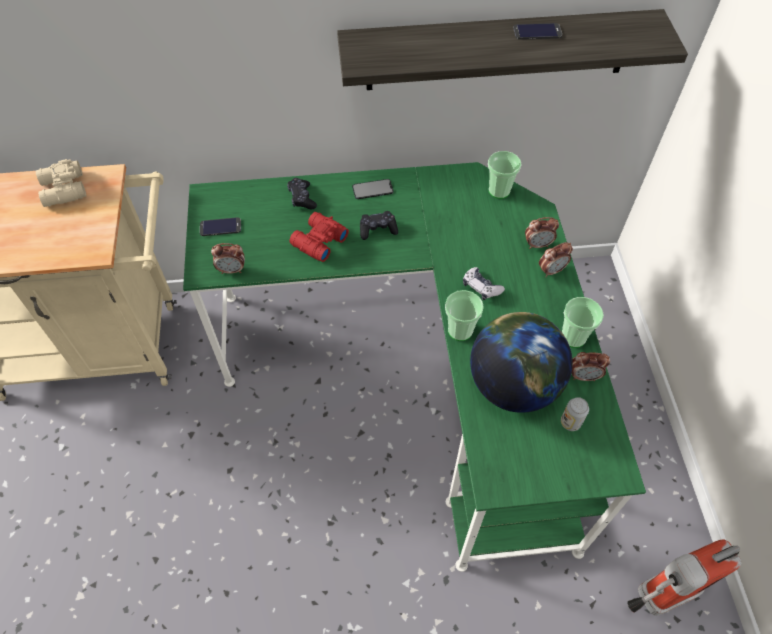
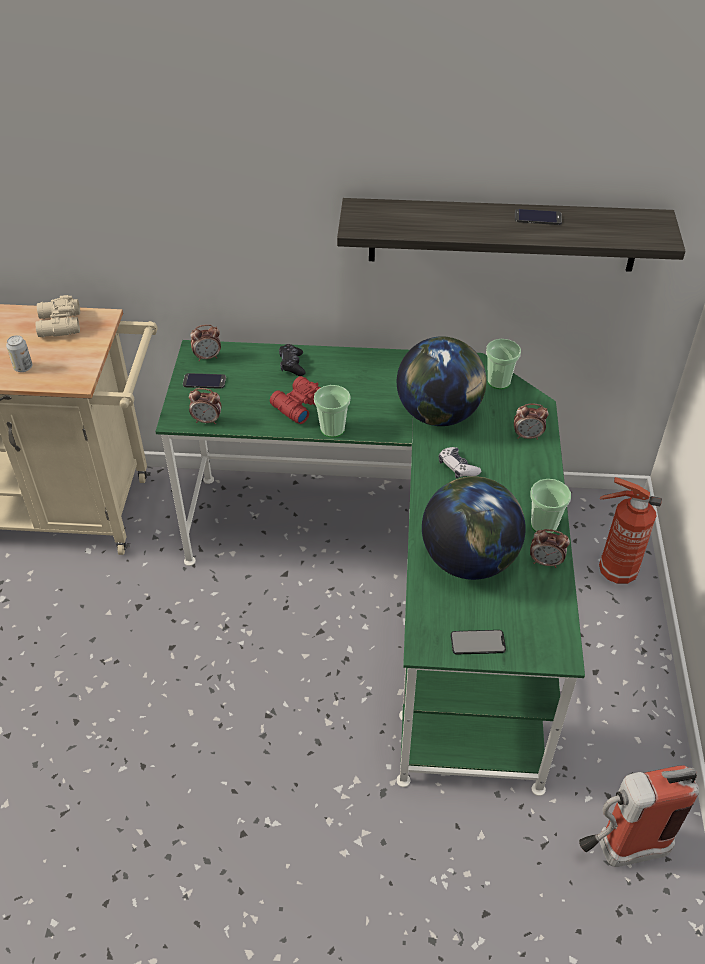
camera: 10 degrees right, 10 degrees down
(372, 189) = (366, 365): phone -> phone (477, 642)
(377, 229) = (363, 402): black game controller -> none
(451, 232) = (439, 414): none -> globe
(460, 330) = (425, 503): cup -> cup (332, 429)
(551, 270) = (536, 461): alarm clock -> alarm clock (207, 357)
(570, 422) = (520, 601): can -> can (23, 367)
(601, 334) = (614, 571): none -> fire extinguisher

